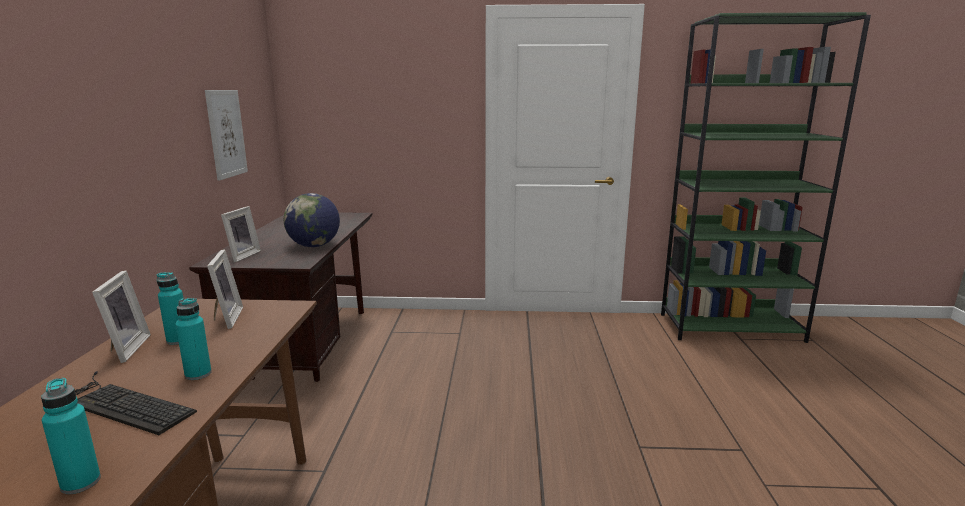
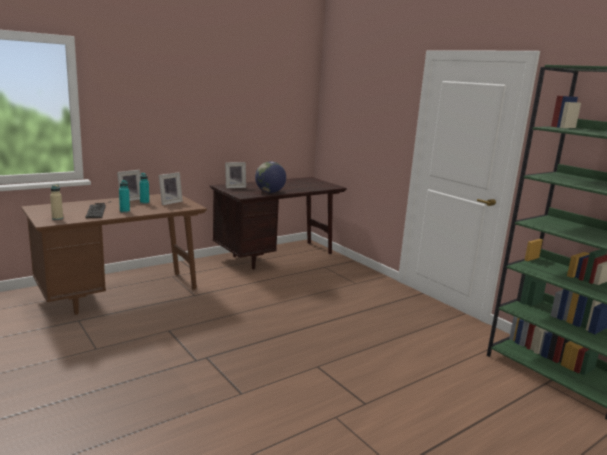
camera: 50 degrees right, 0 degrees up
(81, 483) = (57, 218): turquoise bottle -> beige bottle
(226, 133) = (260, 122): picture -> none

